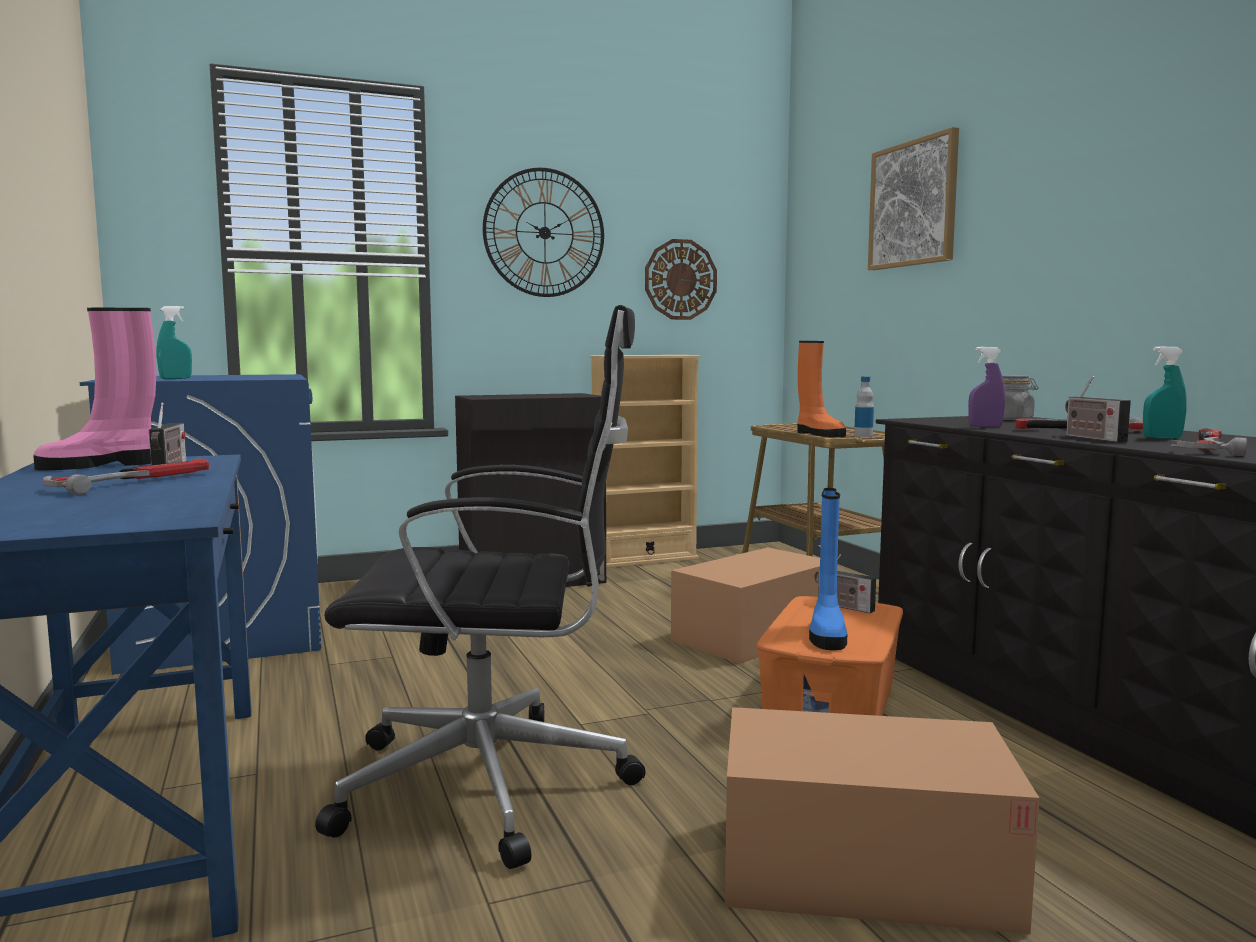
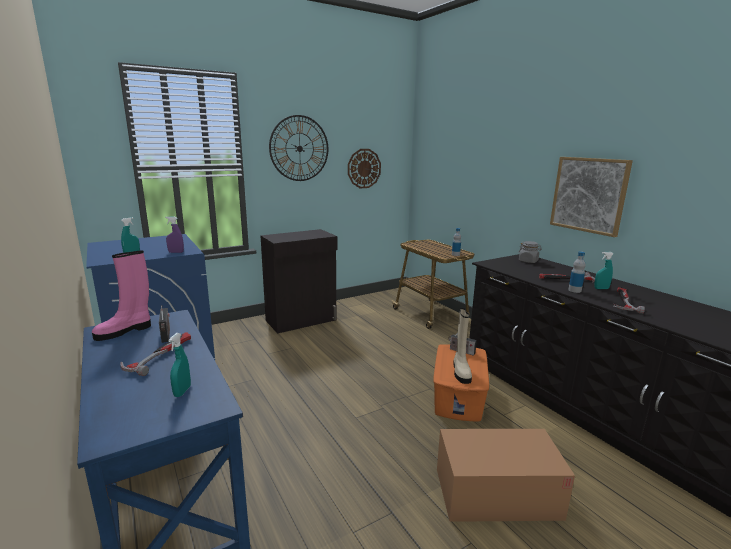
camera: 10 degrees left, 10 degrees up
(129, 507) = (182, 391): none -> turquoise spray bottle
(494, 784) = (331, 460): black office chair -> none
(644, 559) = (348, 302): beige bookcase -> none
(754, 635) = (413, 352): cardboard box -> none
(818, 434) = (435, 253): orange boot -> none
(827, 634) = (460, 372): blue boot -> beige boot
(913, 204) = (481, 145): picture -> picture (589, 195)
(985, 427) = (524, 274): purple spray bottle -> purple spray bottle (176, 252)
(1092, 438) = (574, 290): radio -> bottle

